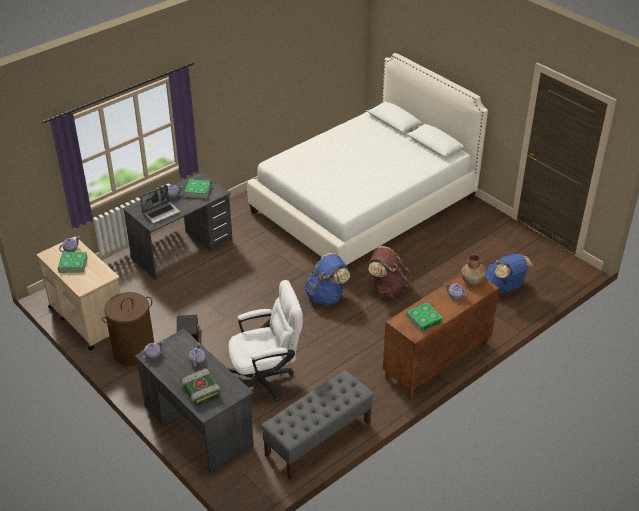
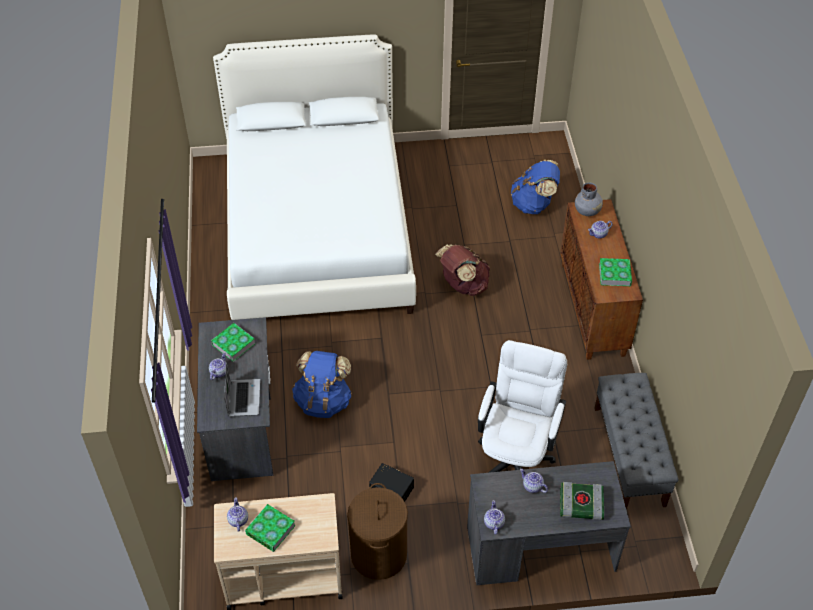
camera: 55 degrees left, 10 degrees up
(326, 296) = (432, 339): blue backpack -> blue backpack (323, 401)
(472, 281) = (587, 211): brown vase -> grey vase

